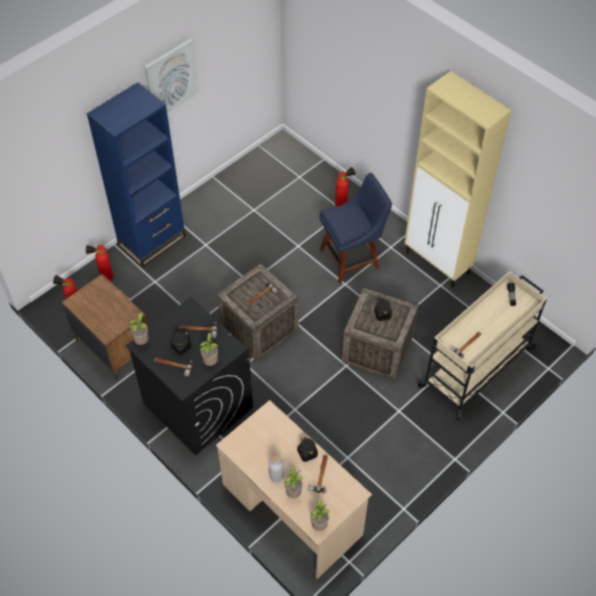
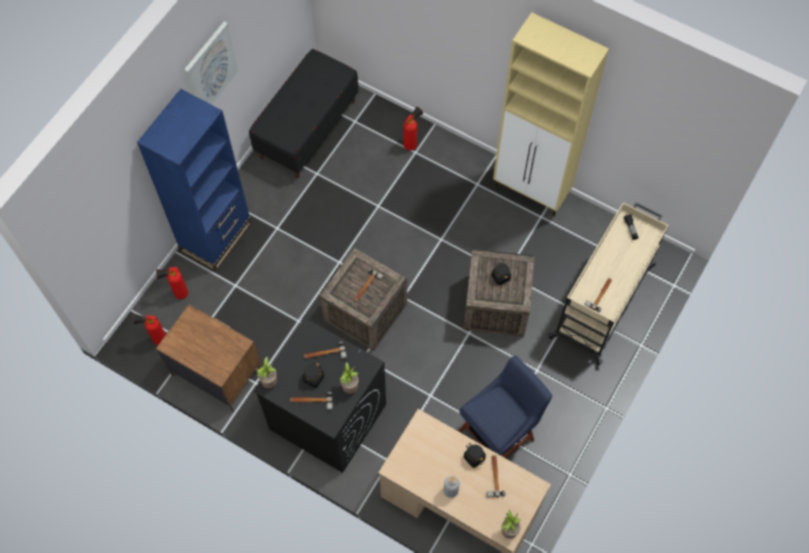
camera: 15 degrees left, 10 degrees up
(257, 174) = (307, 128): none -> black bench
(293, 492) = (473, 503): potted plant -> none
(352, 258) = (440, 206): blue chair -> blue chair (499, 433)

